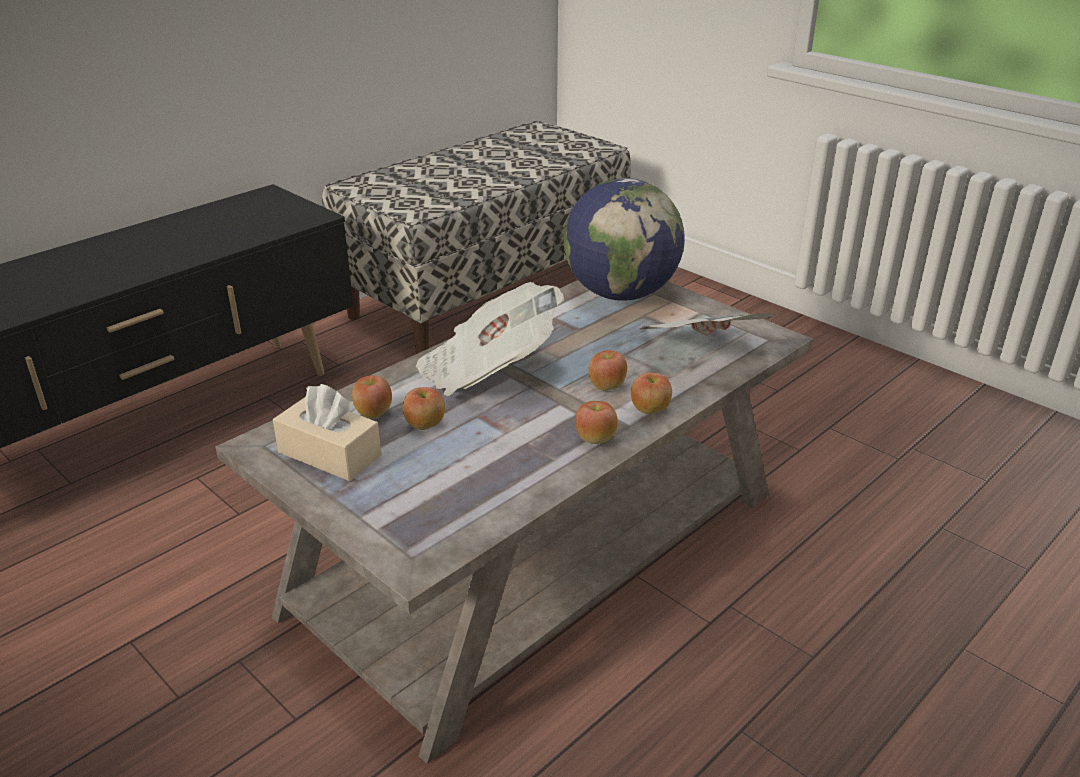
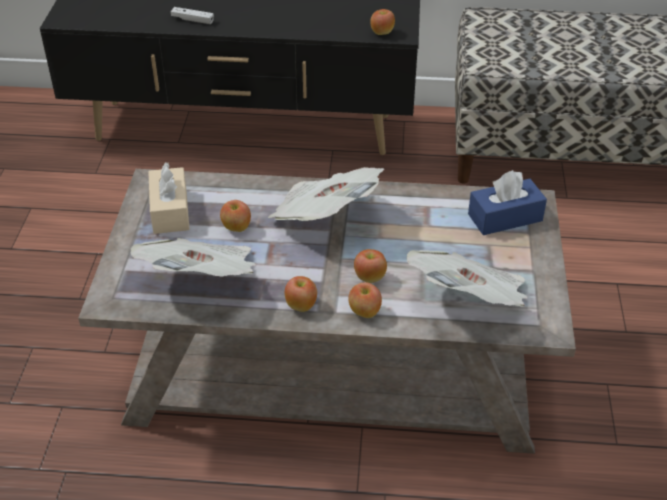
camera: 50 degrees right, 10 degrees up
(55, 293) = (192, 20): none -> white game controller
(373, 413) = (226, 201): apple -> apple (382, 33)
(474, 481) = (202, 280): none -> newspaper
(621, 294) = (505, 217): globe -> blue tissue box

